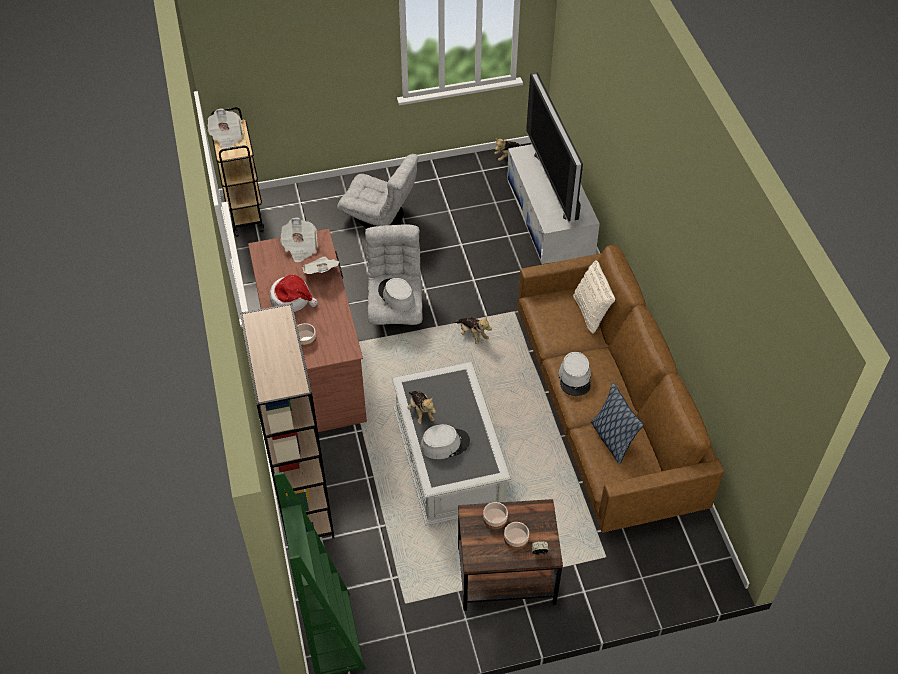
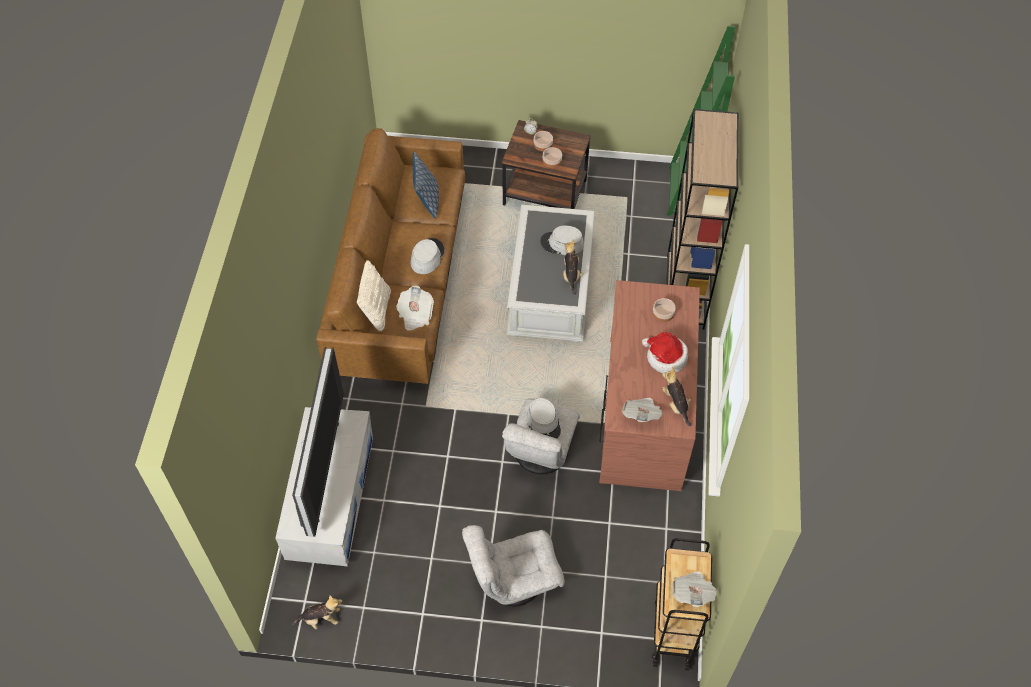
camera: 160 degrees left, 5 degrees up
(321, 272) = (627, 378): newspaper -> newspaper (415, 315)
(379, 216) = (514, 578): grey armchair -> grey armchair turned 60 degrees counterclockwise
(472, 334) = (478, 394): plush toy -> plush toy (676, 404)

